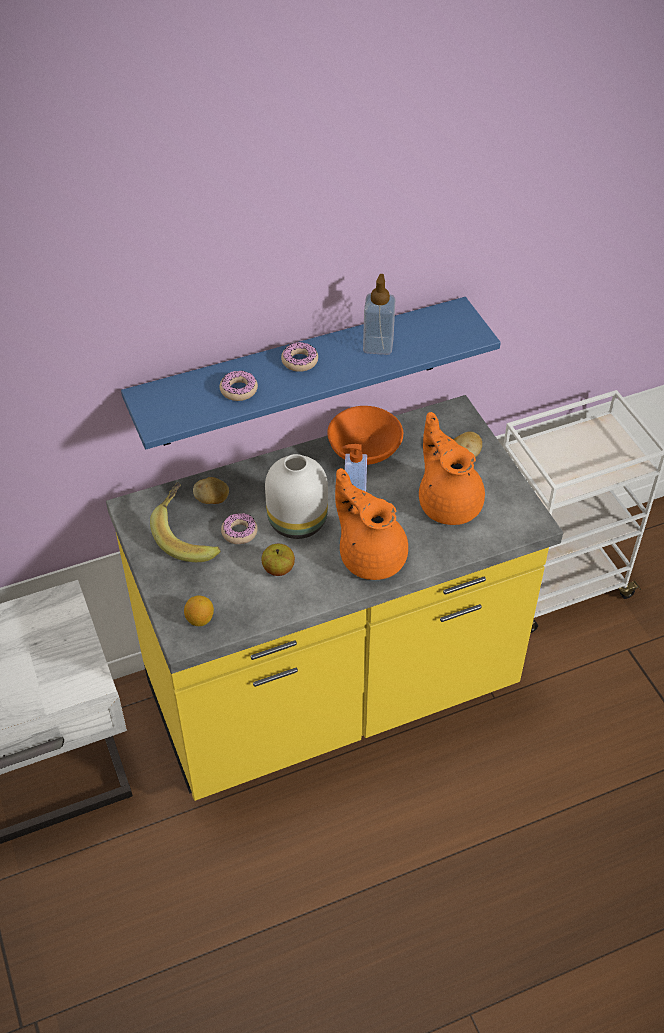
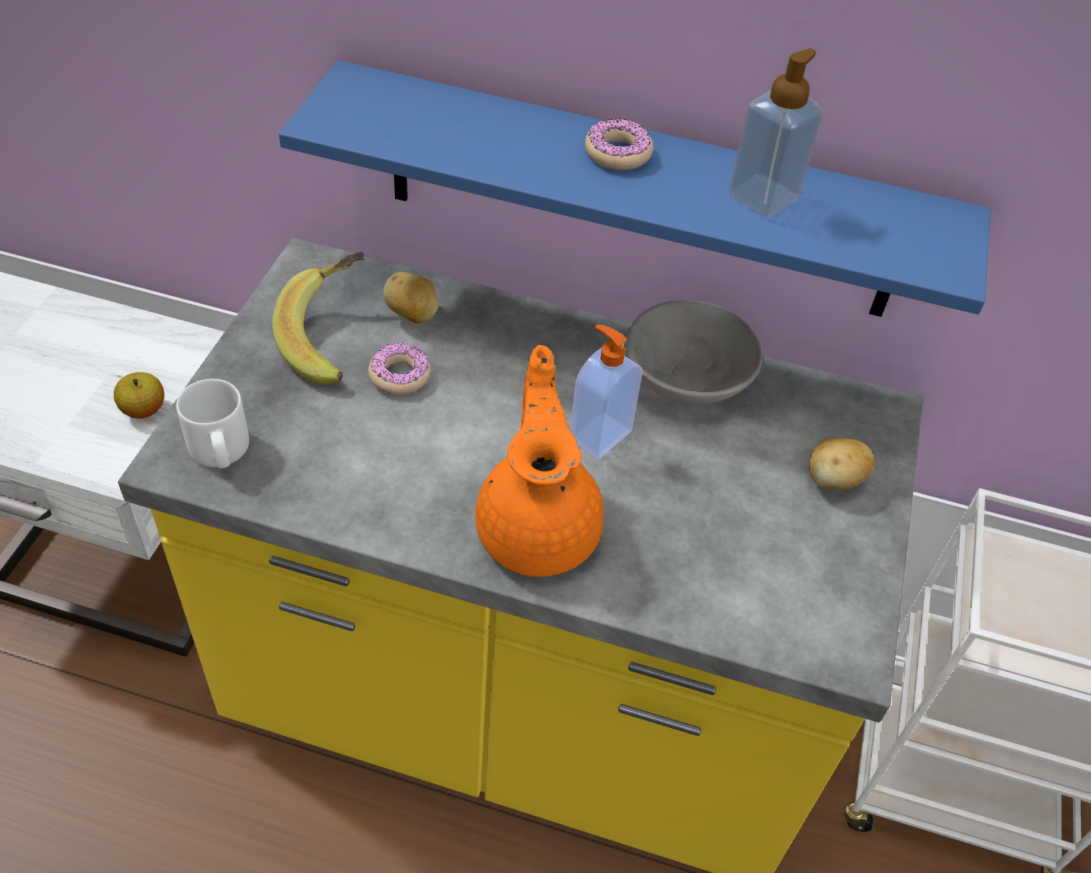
camera: 35 degrees right, 0 degrees up
(200, 619) = (220, 451): lemon -> white mug
(239, 390) = (485, 141): donut -> none
(278, 569) = (393, 457): apple -> apple (143, 410)
(296, 521) = (489, 410): white vase -> none
(364, 450) = (685, 378): orange bowl -> grey bowl
(448, 502) = (738, 530): orange teapot -> none

